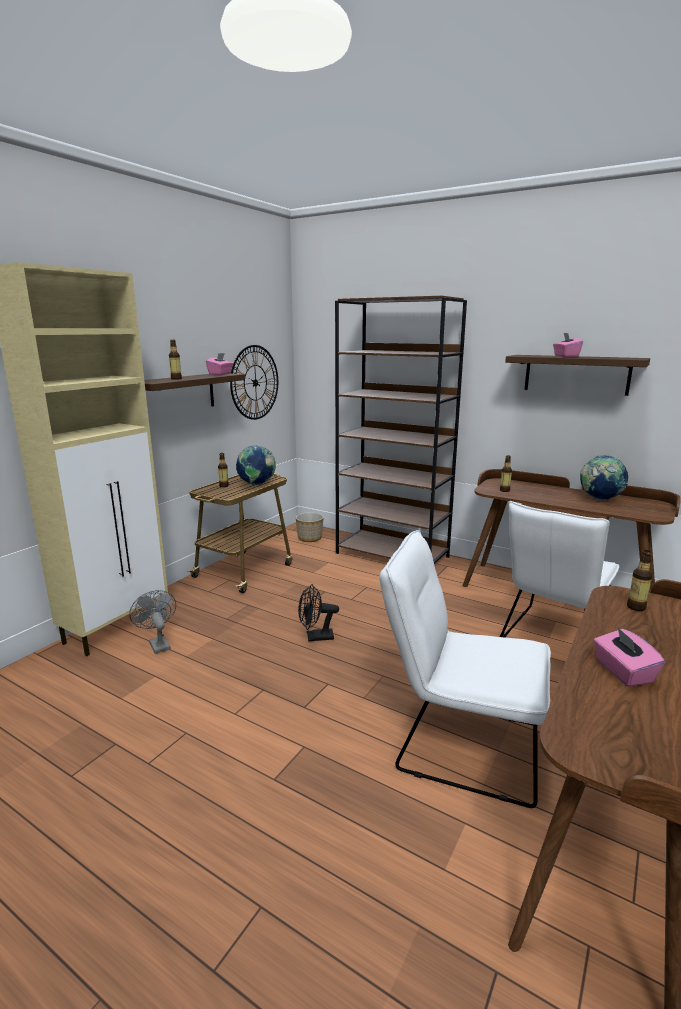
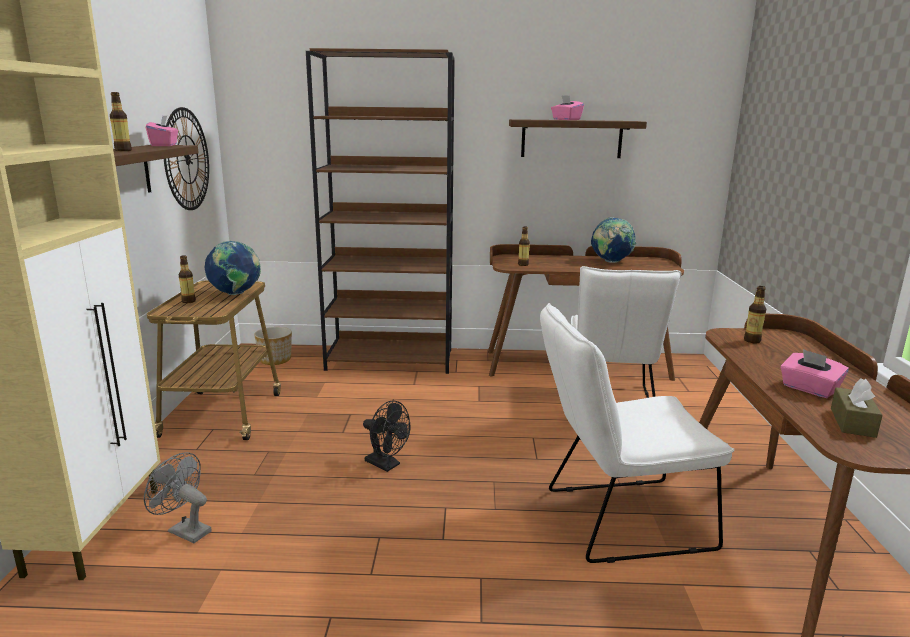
camera: 30 degrees left, 0 degrees up
(315, 637) = (386, 465): black fan -> black fan turned 105 degrees counterclockwise
(618, 719) = (852, 422): none -> brown tissue box

